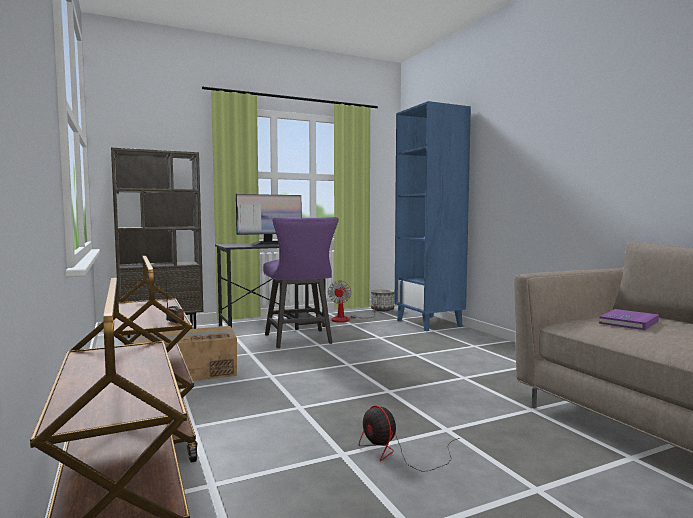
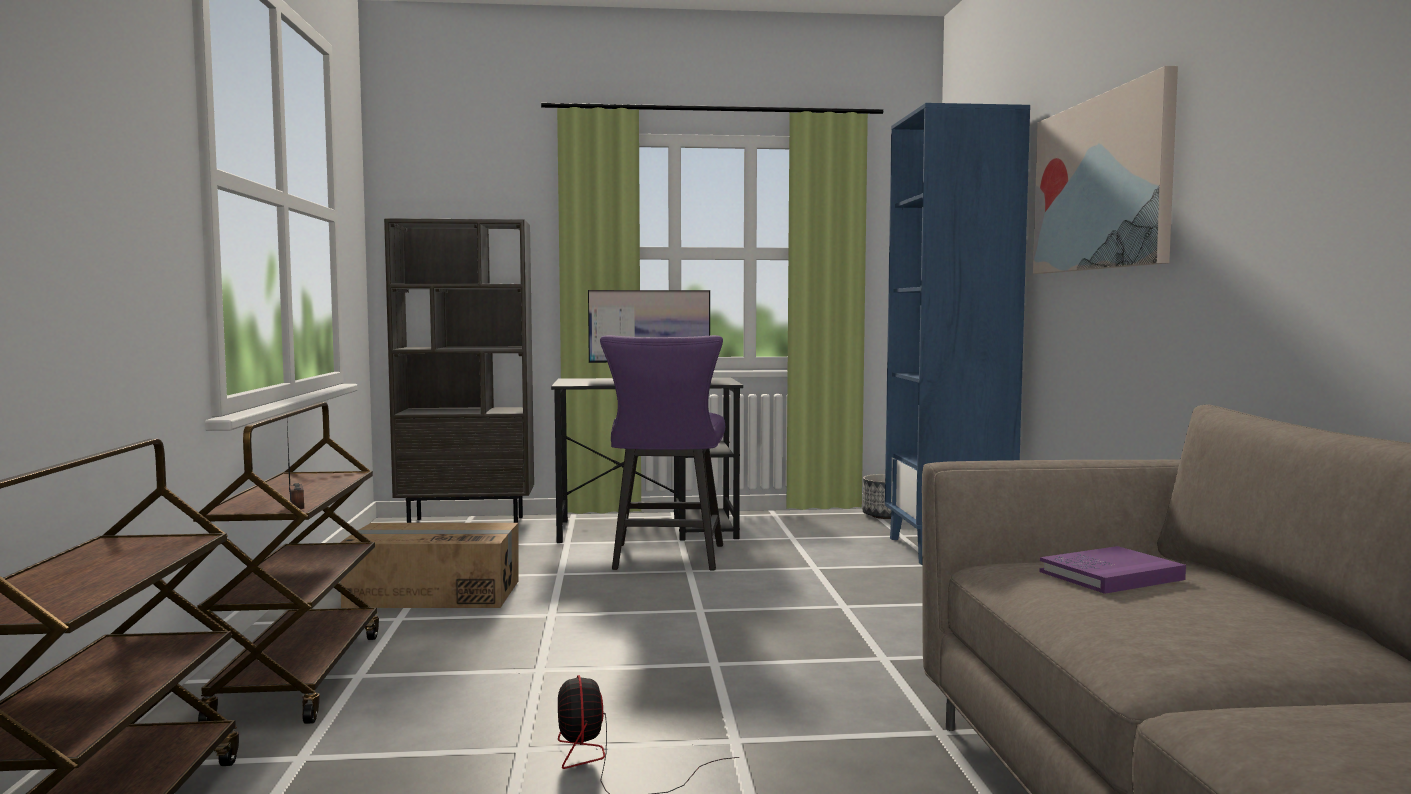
camera: 20 degrees right, 0 degrees up
(346, 319) = (794, 529): fan -> none
(524, 144) = (1102, 184): none -> picture

